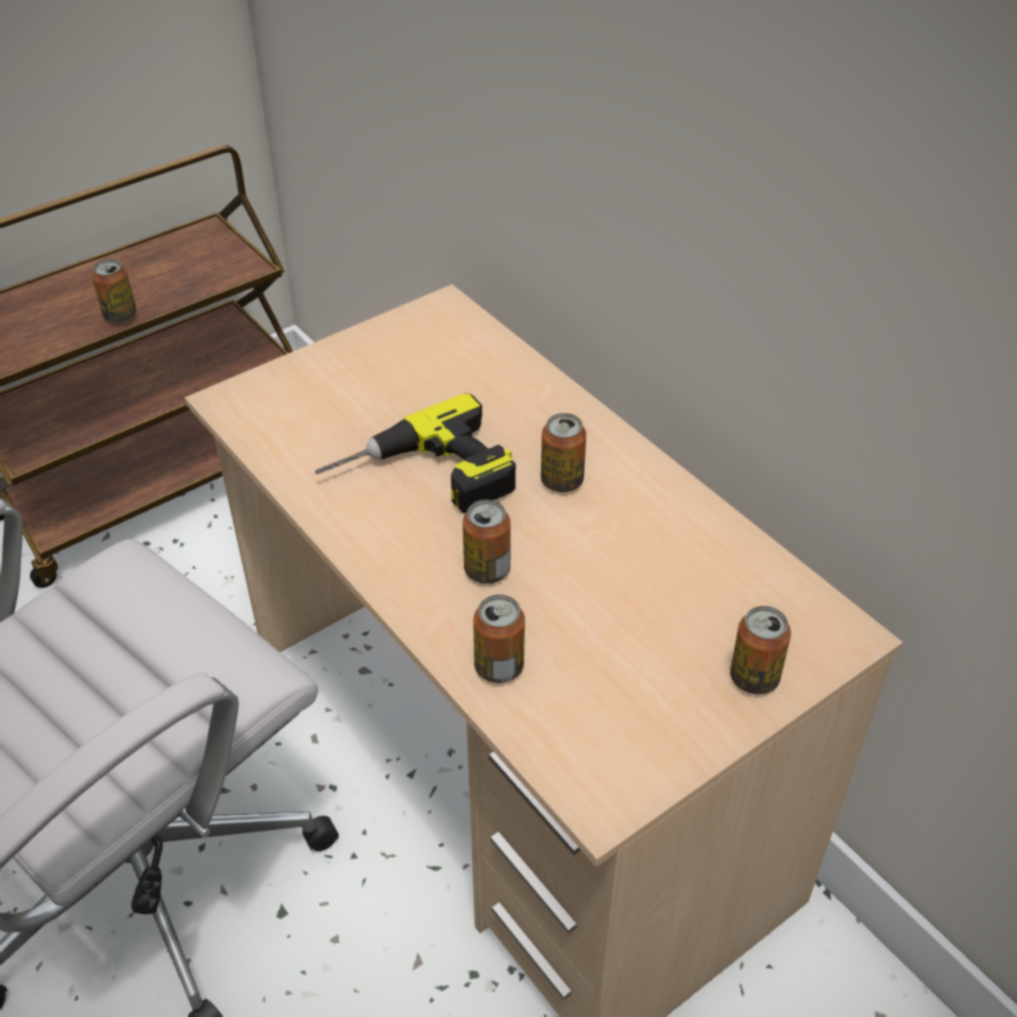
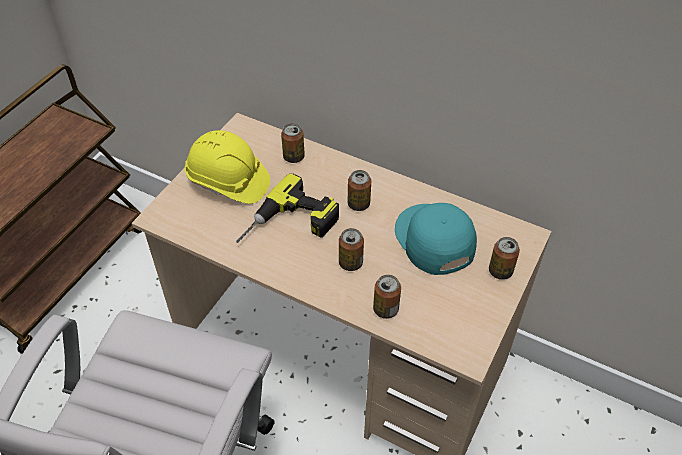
camera: 25 degrees left, 5 degrees up
(120, 315) = (35, 183): can -> can (293, 157)
(369, 382) = (228, 182): none -> yellow hard hat
(659, 582) = (433, 240): none -> turquoise cap

